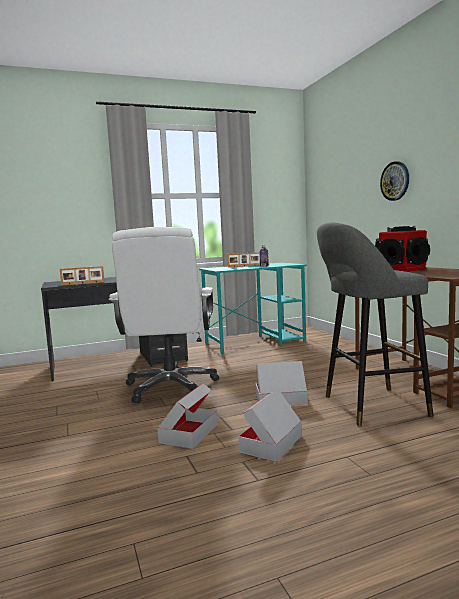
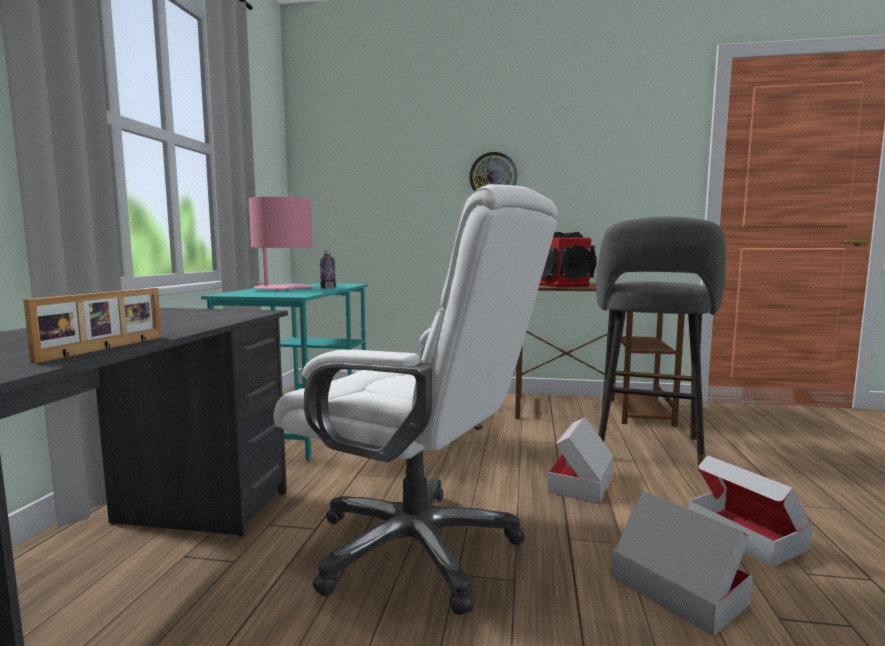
camera: 60 degrees left, 0 degrees up
(244, 266) = (283, 289): picture frame -> pink table lamp

